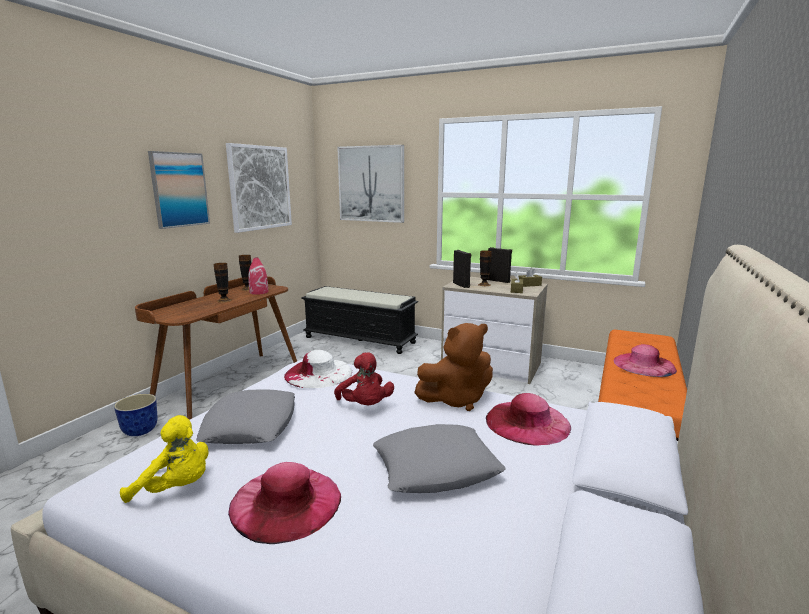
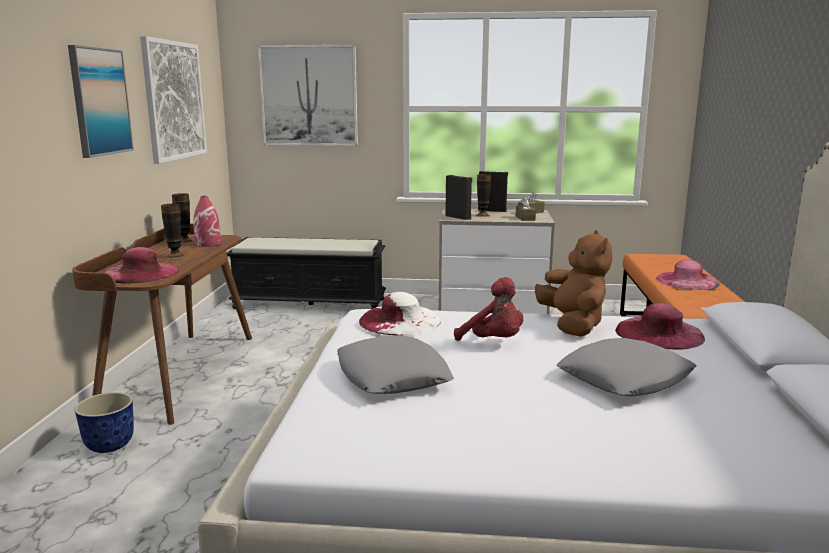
camera: 20 degrees left, 0 degrees up
(176, 488) = (397, 437): yellow plush toy -> none
(286, 502) = (526, 426): pink hat -> pink hat (141, 273)
(456, 399) = (572, 325): brown plush toy -> brown plush toy turned 60 degrees counterclockwise

